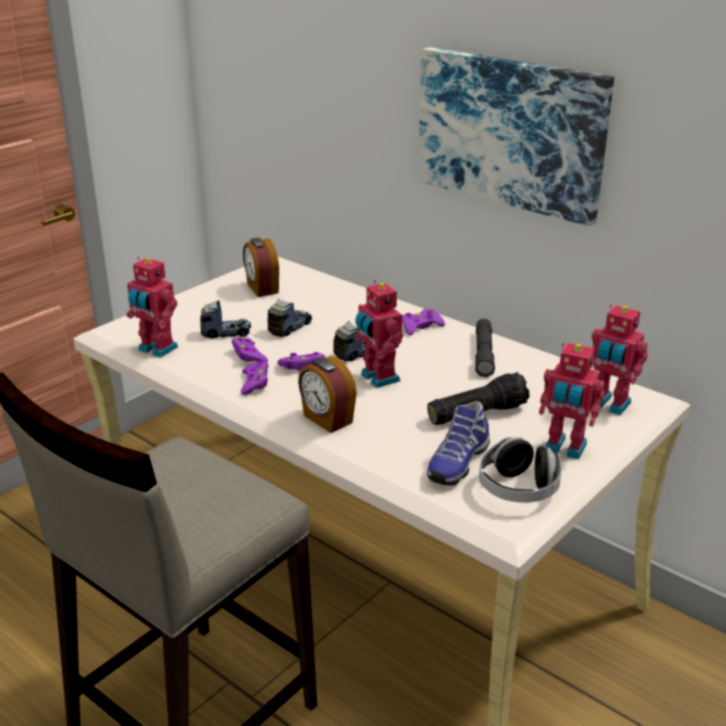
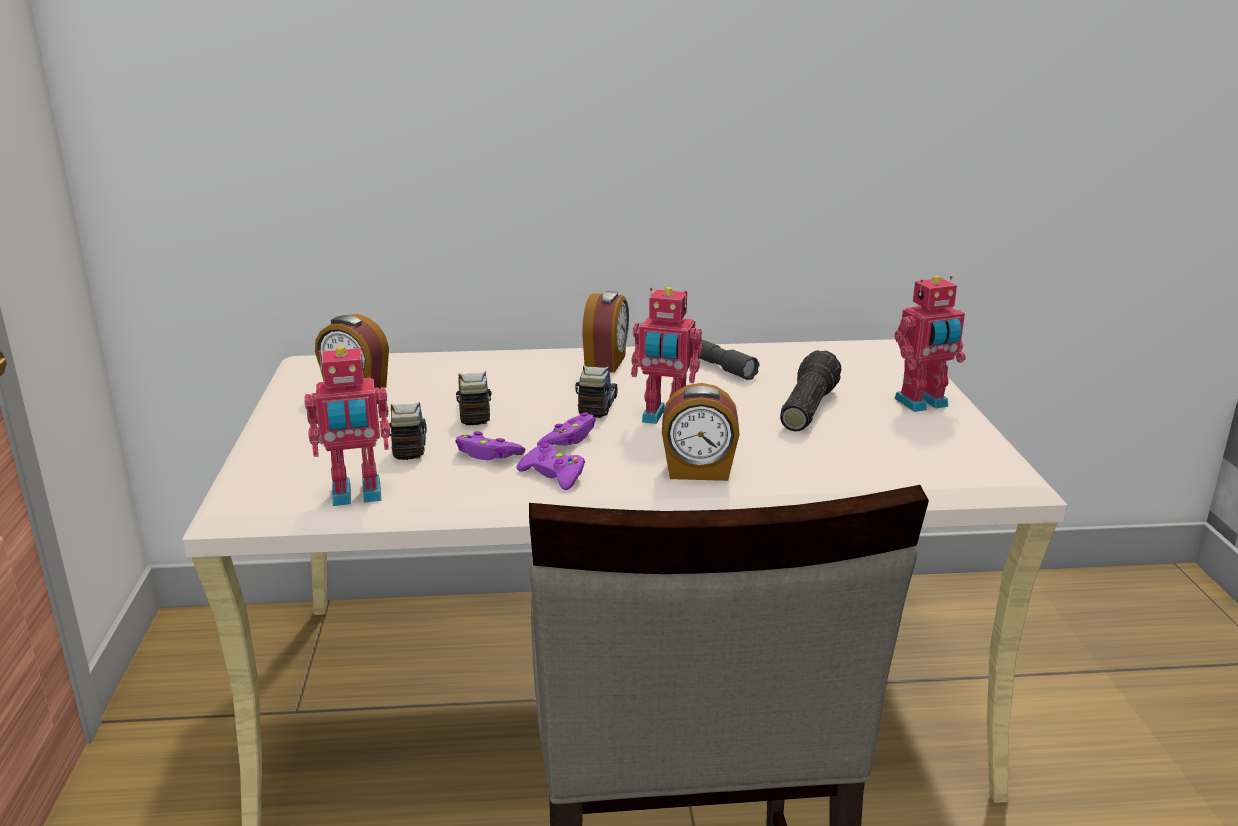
camera: 45 degrees left, 5 degrees down
(225, 333) = (409, 445): toy truck -> toy truck turned 45 degrees counterclockwise
(421, 327) = (606, 363): purple game controller -> alarm clock
(457, 462) = (877, 451): shoe -> none
(511, 132) = (668, 94): picture -> none
(518, 489) = (960, 447): headphones -> none
(609, 405) = (881, 361): toy robot -> none

